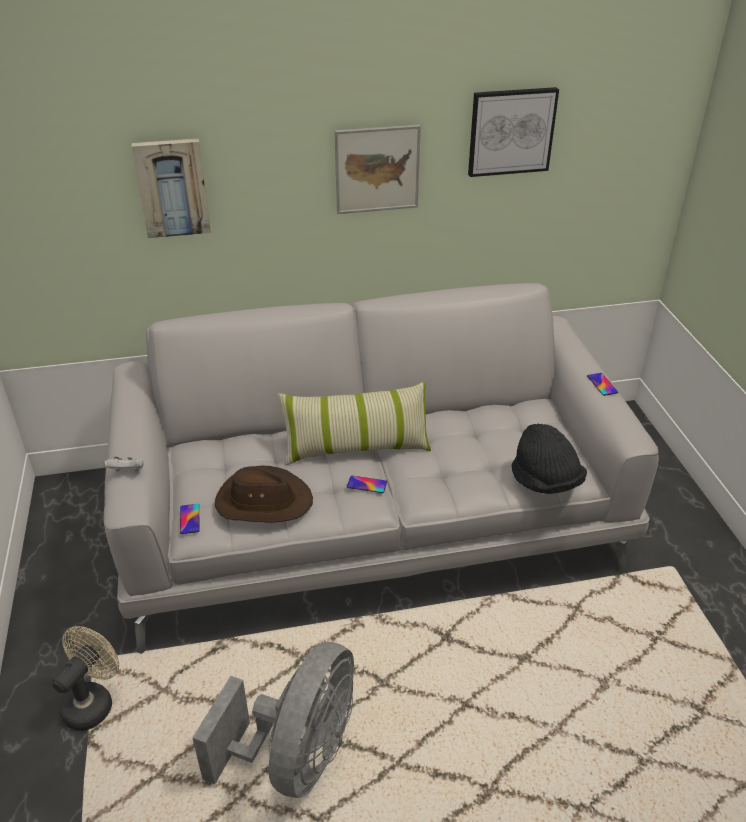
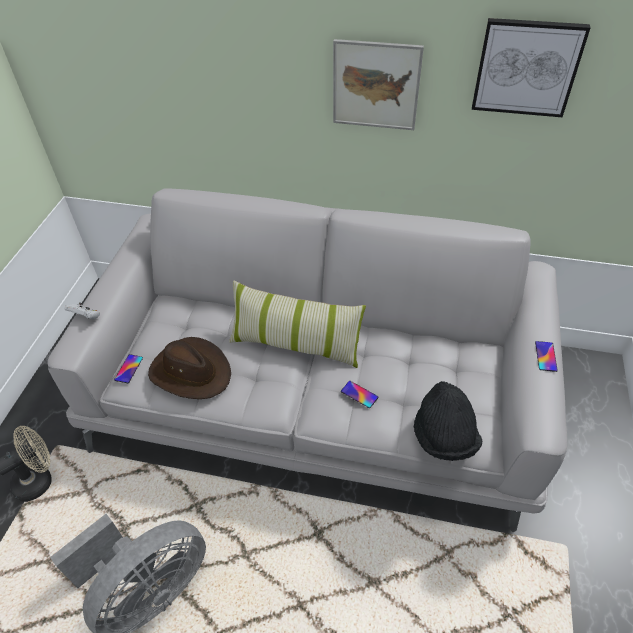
camera: 25 degrees right, 10 degrees up
(172, 187) = (184, 71): picture -> none
(367, 484) = (282, 384): phone -> phone (359, 394)

